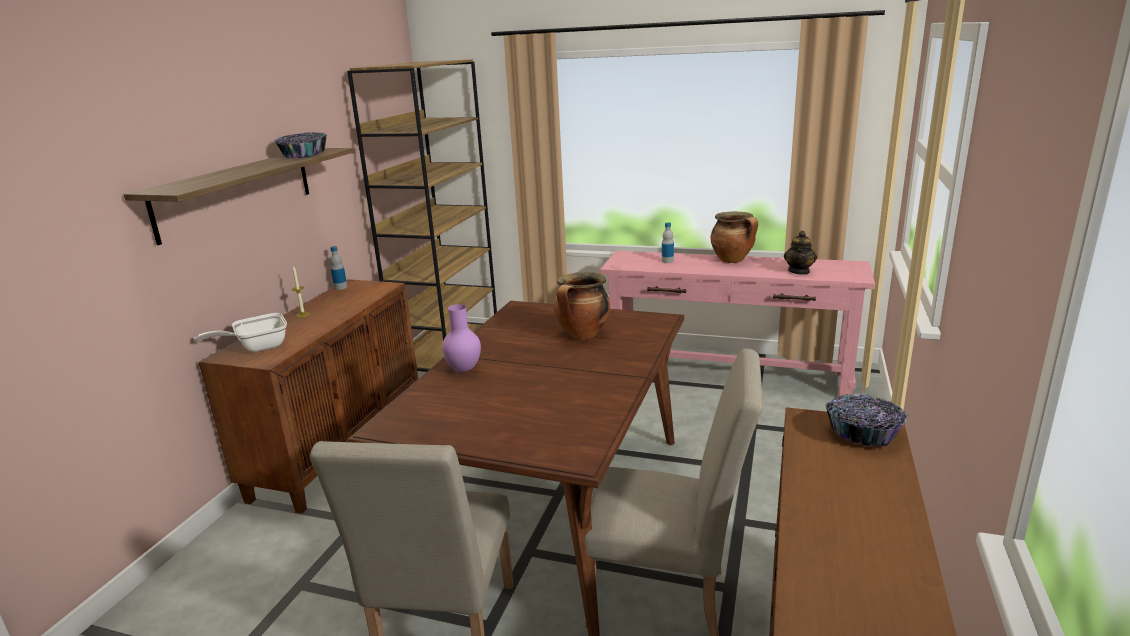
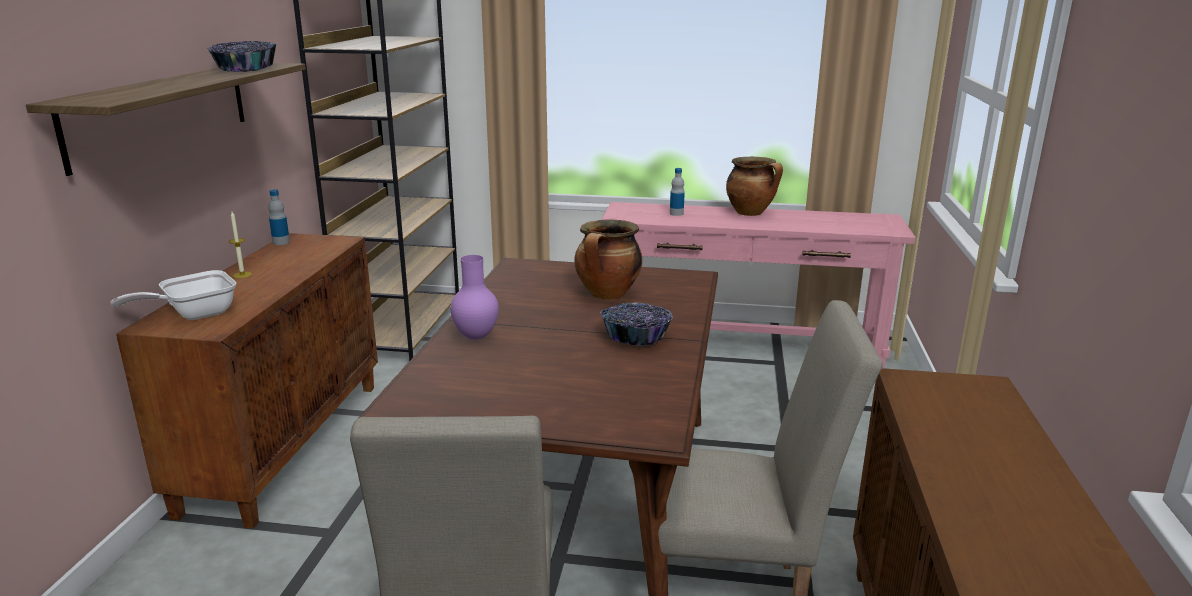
camera: 10 degrees left, 0 degrees up
(799, 271) = (829, 225): teapot -> none
(864, 433) = (973, 392): bowl -> bowl (636, 337)

